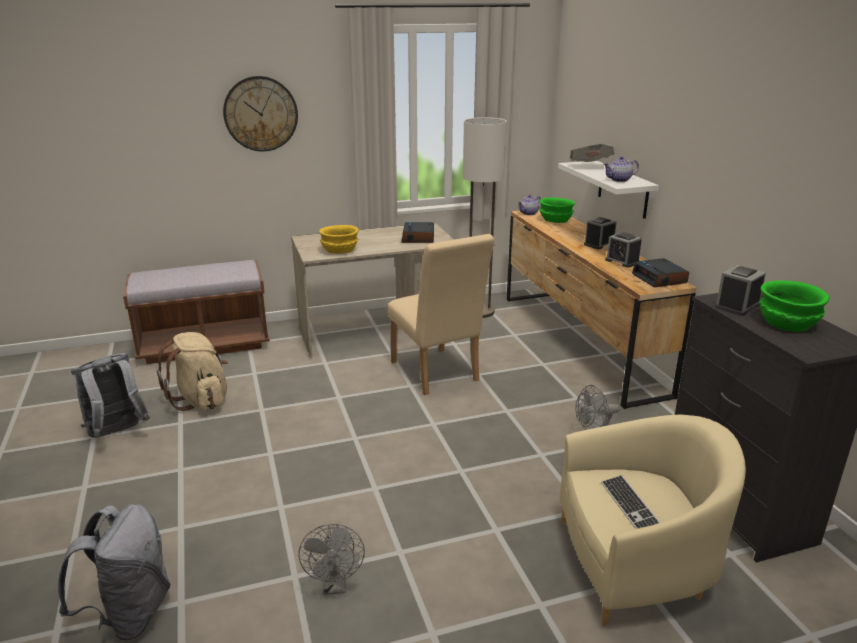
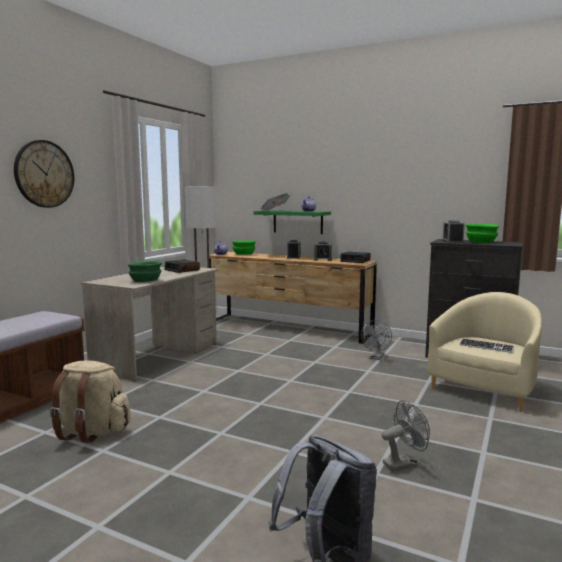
camera: 45 degrees left, 15 degrees down
(117, 433) = (49, 483): grey backpack -> none
(335, 585) = (404, 463): grey fan -> grey fan turned 60 degrees counterclockwise
(339, 250) = (145, 281): yellow bowl -> green bowl
(437, 374) = (242, 361): beige chair -> none
(623, 189) = (297, 222): white shelf -> green shelf

